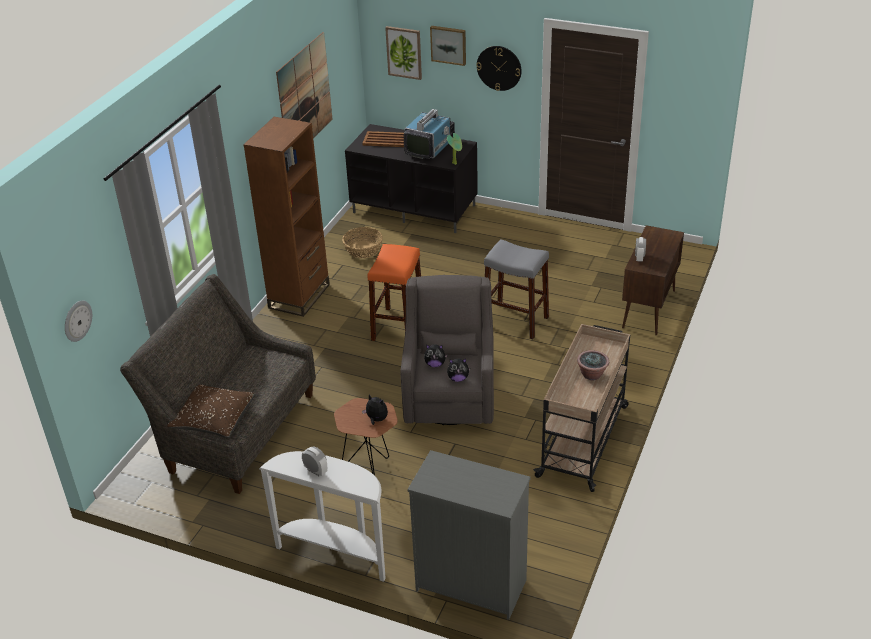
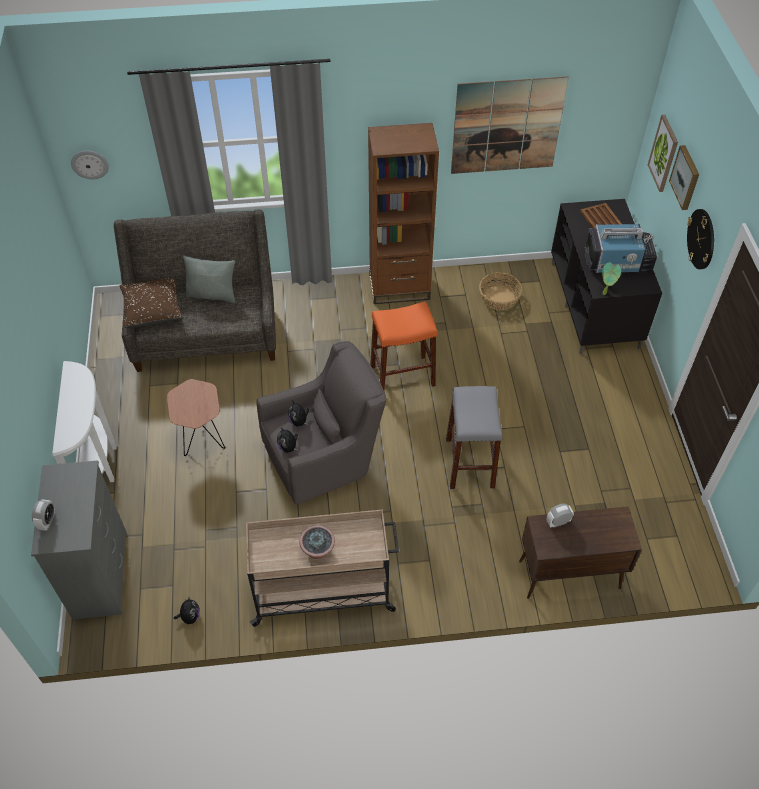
camera: 60 degrees right, 15 degrees up
(234, 375) = (212, 294): none -> grey pillow
(315, 471) = (72, 397): alarm clock -> alarm clock (47, 521)
(376, 420) = (192, 412): plush toy -> plush toy (190, 617)

